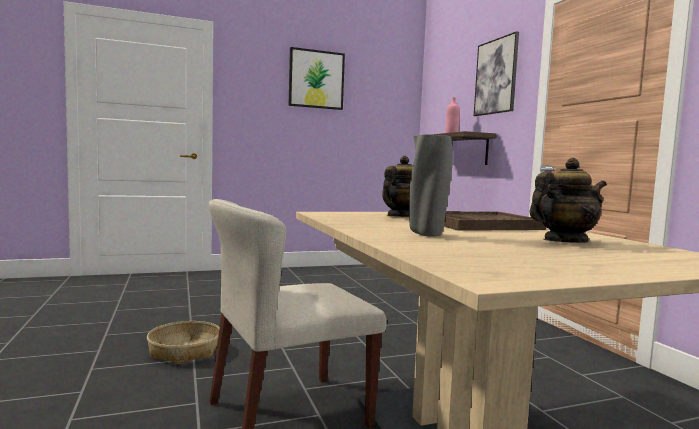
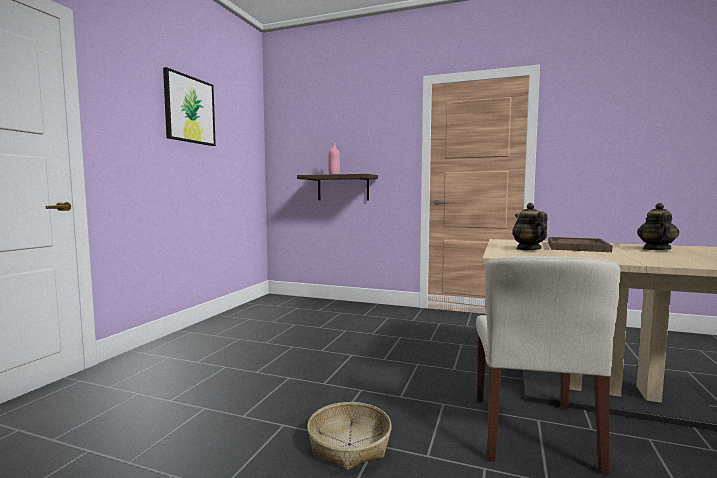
camera: 50 degrees left, 0 degrees up
(427, 234) = (638, 257): grey vase -> none
(496, 76) = (372, 129): picture -> none

